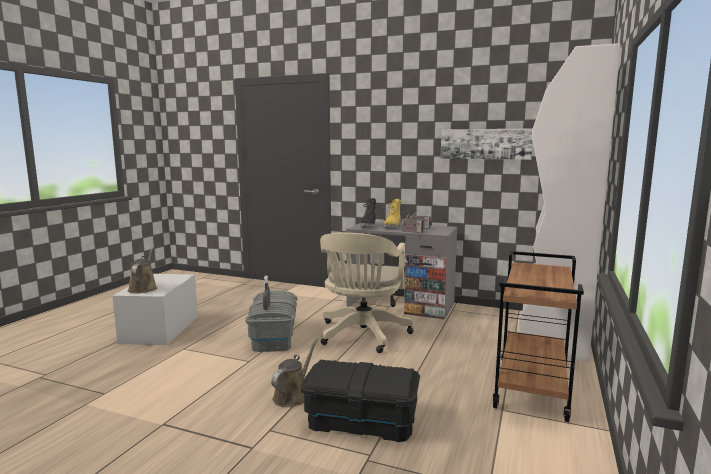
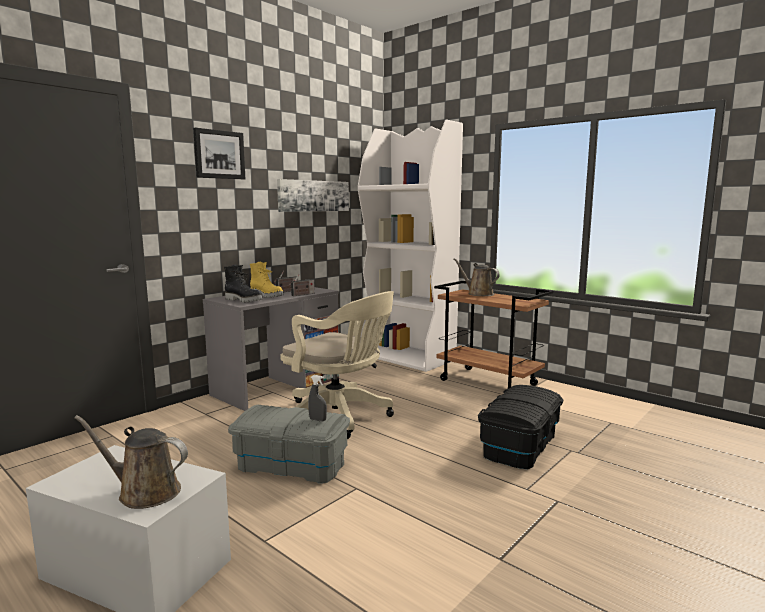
camera: 70 degrees left, 0 degrees up
(293, 396) = (462, 470): brown watering can -> brown watering can (478, 294)
(388, 113) = (219, 154): none -> picture

